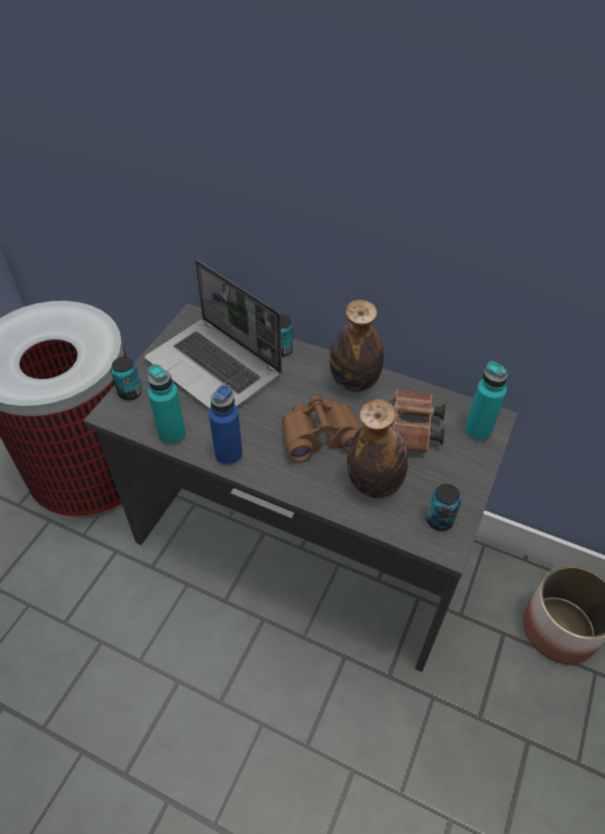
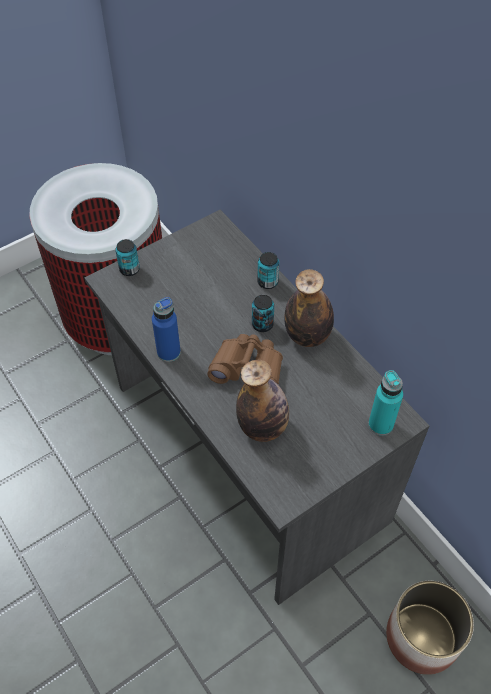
camera: 30 degrees right, 5 degrees up
(172, 434) = (138, 317): turquoise bottle -> none
(216, 368) = (205, 276): laptop -> none
(412, 431) = (325, 399): brown binoculars -> none
(439, 520) = (292, 480): can -> can (262, 324)

